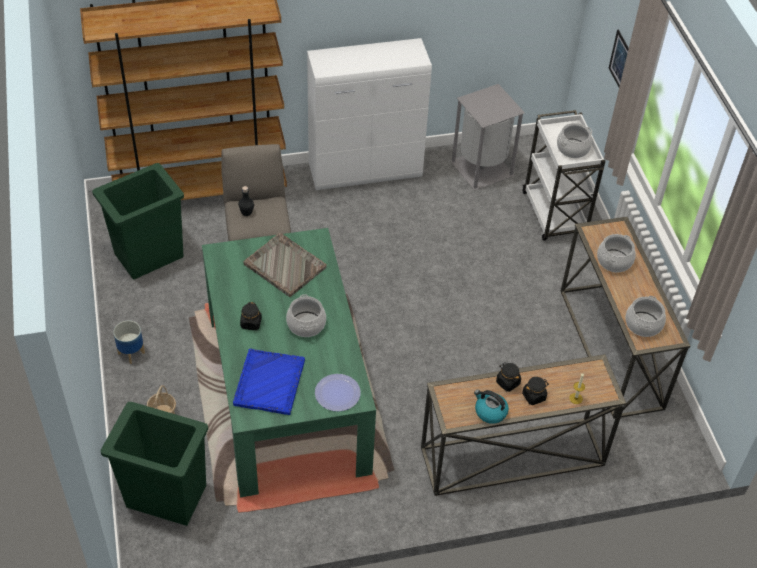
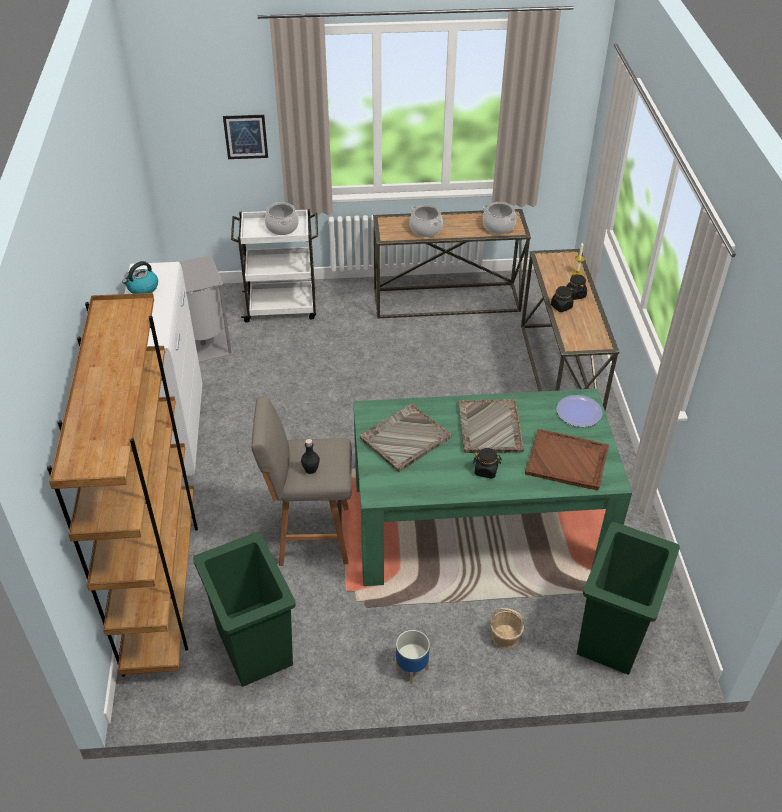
camera: 80 degrees left, 5 degrees down
(269, 383) = (567, 461): blue tray -> brown tray
(306, 324) = (490, 428): cooking pot -> grey tray
(490, 412) = (594, 321): kettle -> kettle (142, 288)

